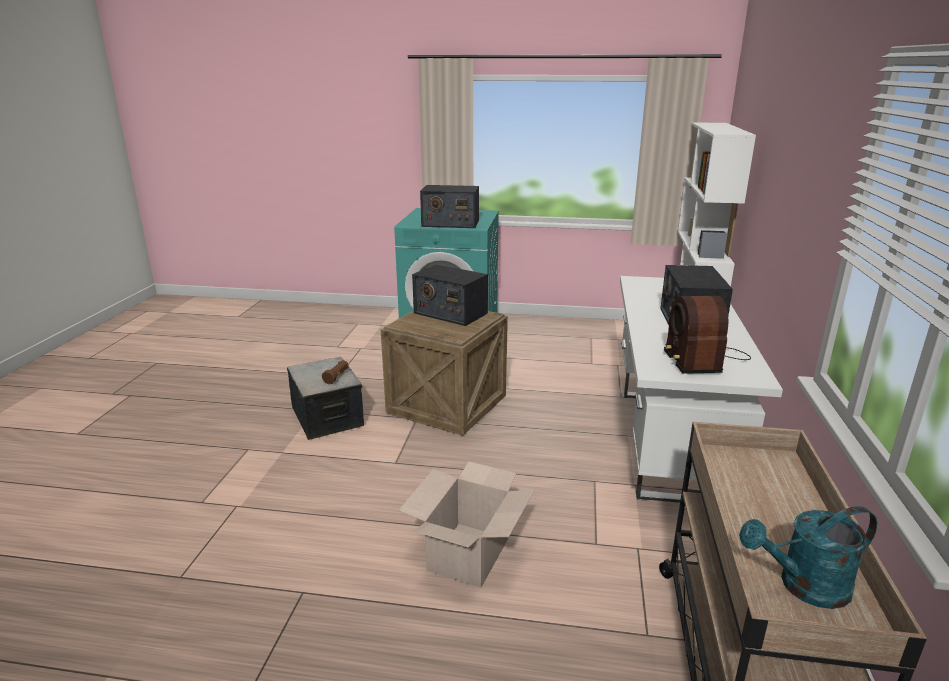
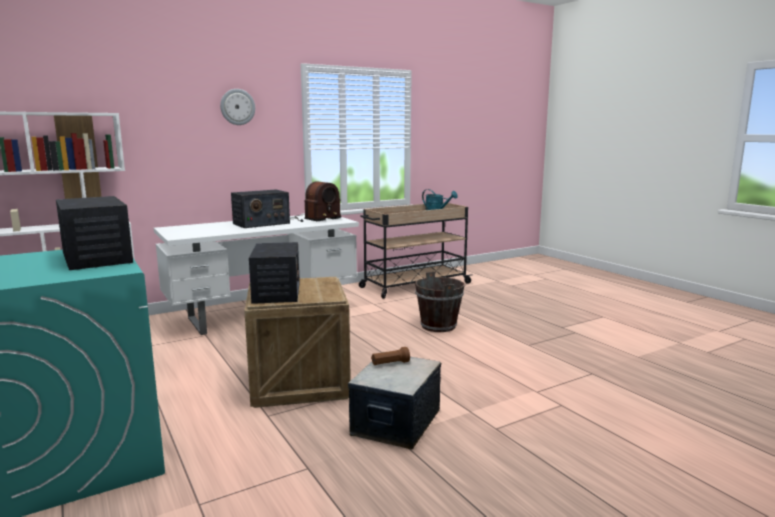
camera: 130 degrees left, 10 degrees down
(469, 555) = (439, 326): cardboard box -> brown bucket
(817, 140) = (237, 107): none -> wall clock

